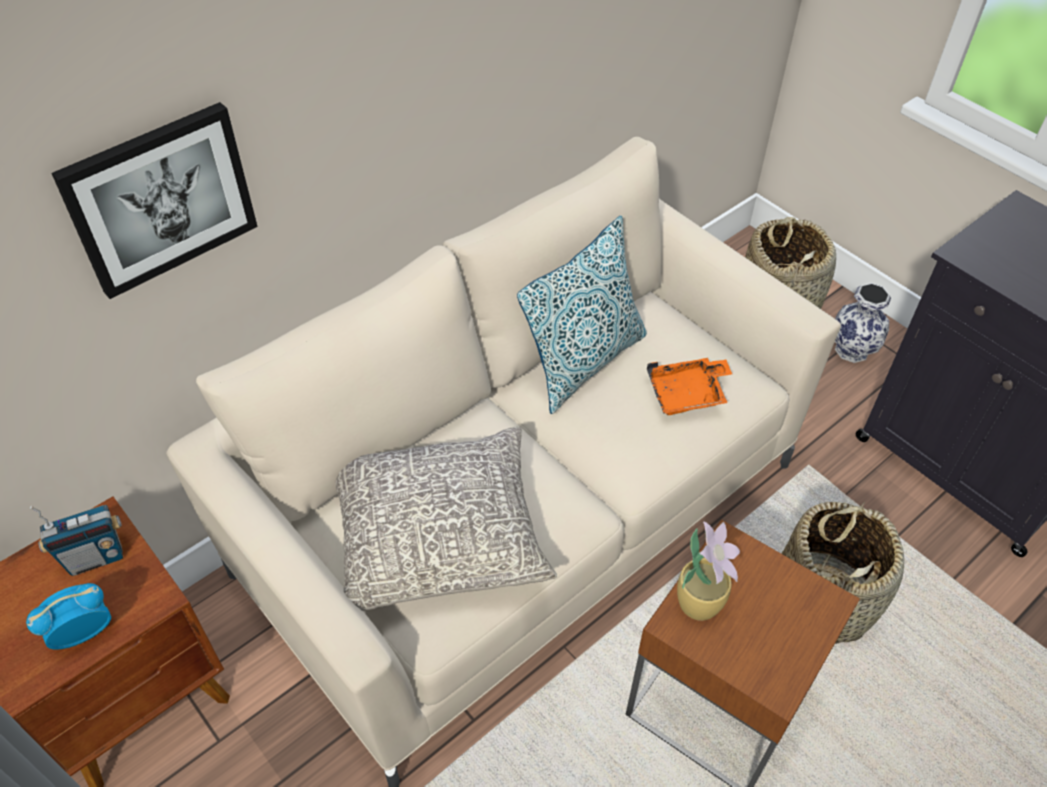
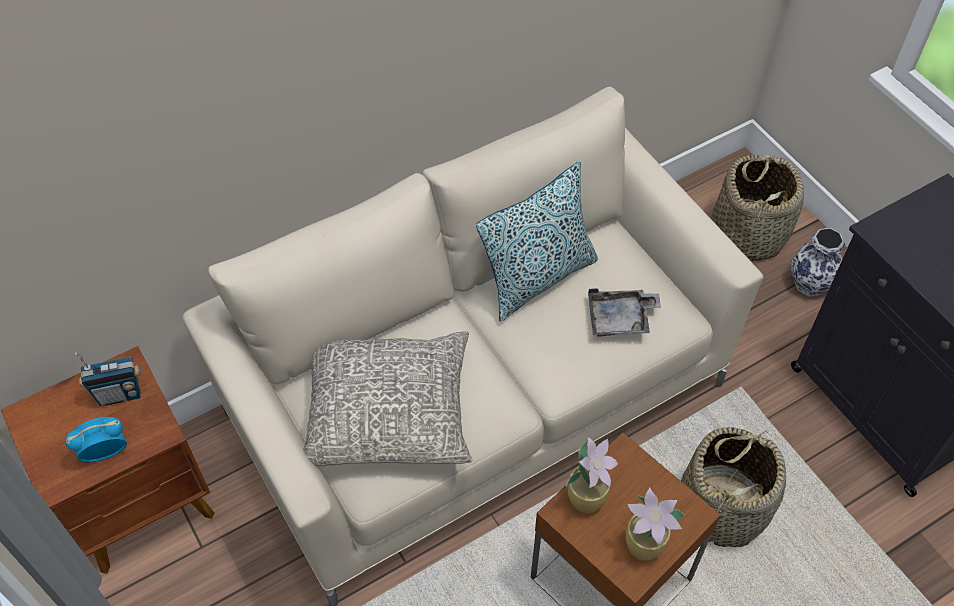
camera: 10 degrees right, 5 degrees up
(160, 198) = (193, 133): picture -> none
(687, 394) = (620, 319): orange tray -> grey tray
(783, 651) = (645, 547): none -> potted plant

